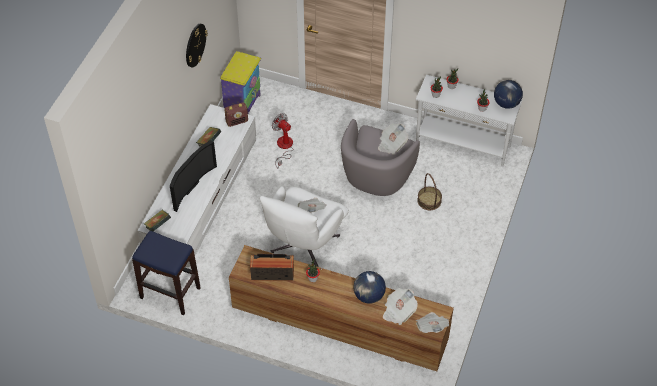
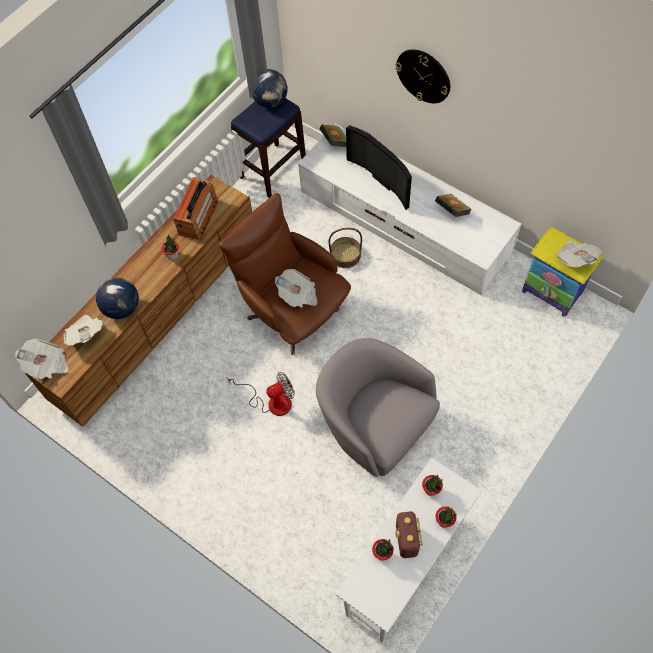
camera: 110 degrees right, 10 degrees up
(195, 45) = (529, 128): wall clock -> wall clock (423, 76)
(237, 121) = (481, 247): radio -> radio (407, 540)
(284, 147) = (459, 325): fan -> fan (271, 401)
(305, 244) = (292, 313): white armchair -> brown armchair
(391, 144) = (384, 426): newspaper -> newspaper (575, 259)
(429, 201) = (313, 483): basket -> basket (345, 255)
(506, 103) = (383, 599): globe -> globe (270, 101)

